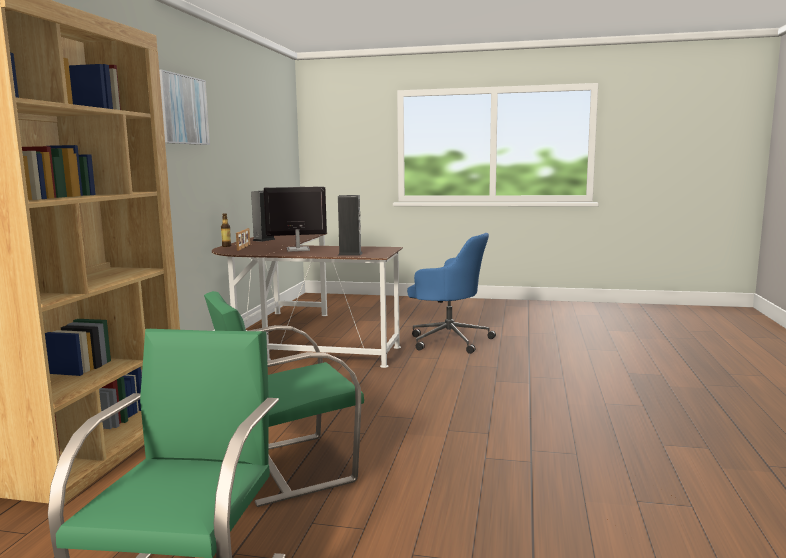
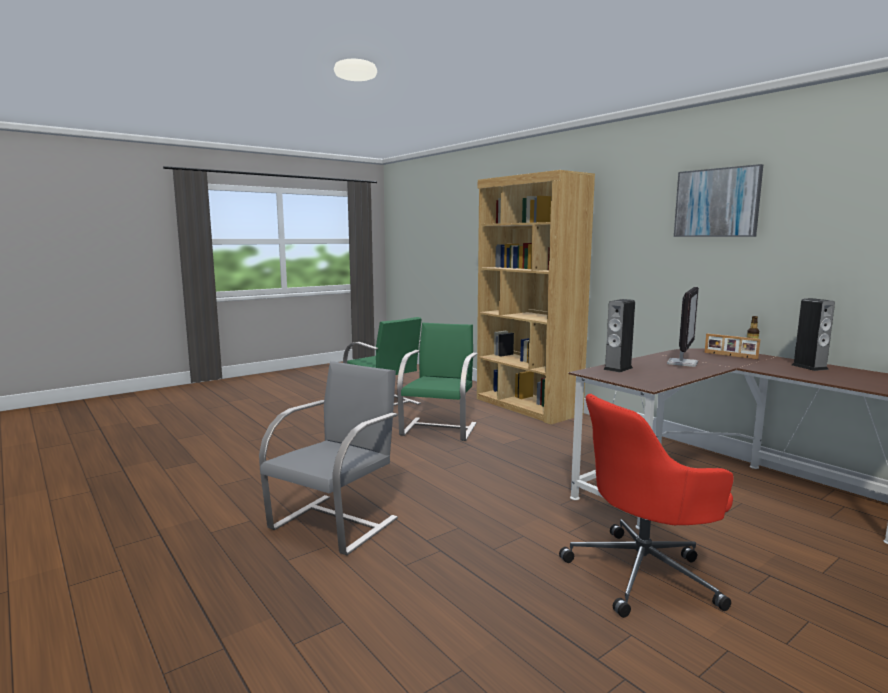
camera: 130 degrees right, 0 degrees up
(448, 340) = (644, 573): blue office chair -> red office chair
(581, 414) = (336, 523): none -> grey chair

